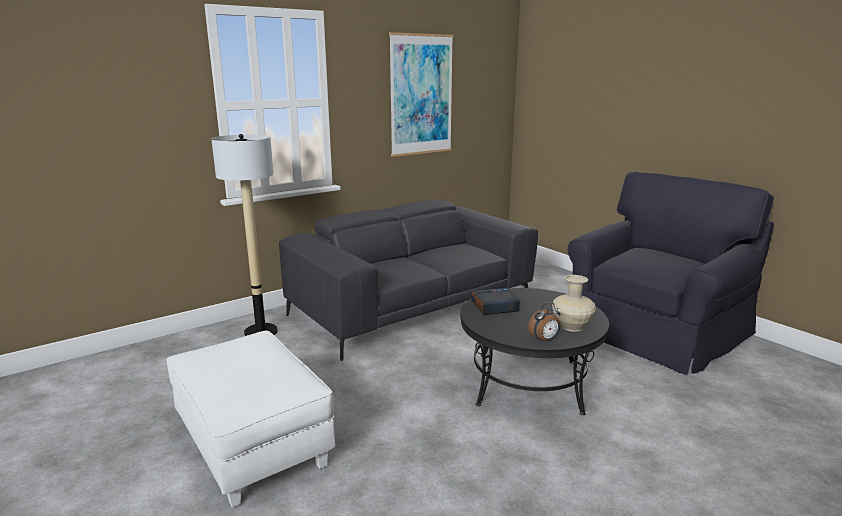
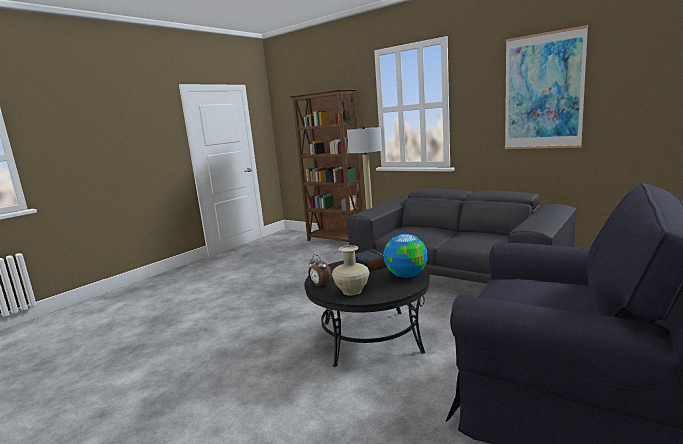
camera: 75 degrees right, 5 degrees down
(159, 349) = (336, 241): none -> brown bookcase
(253, 447) = (262, 280): white ottoman -> none
(541, 298) = (405, 275): none -> globe

